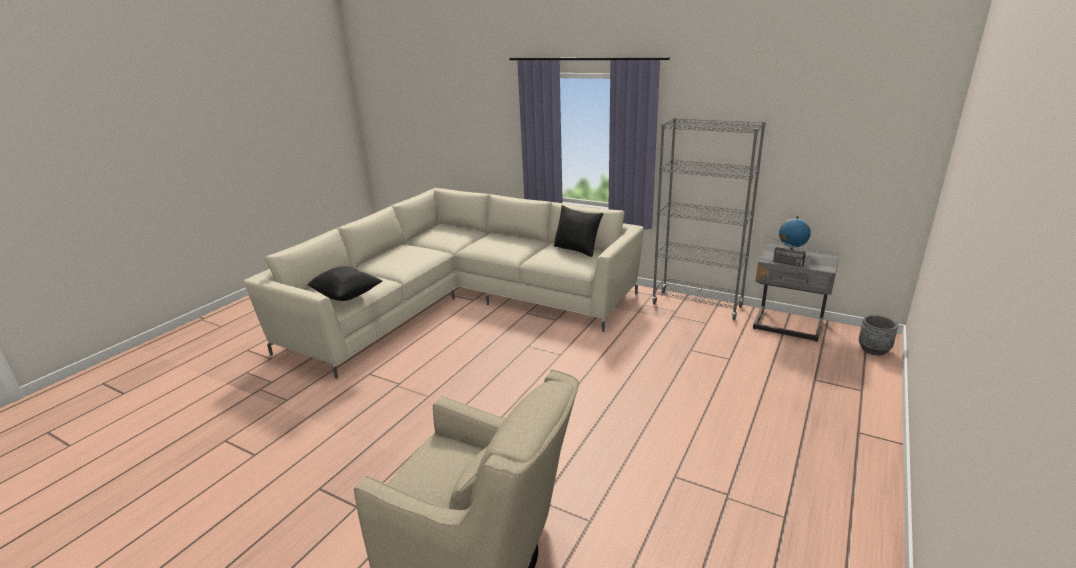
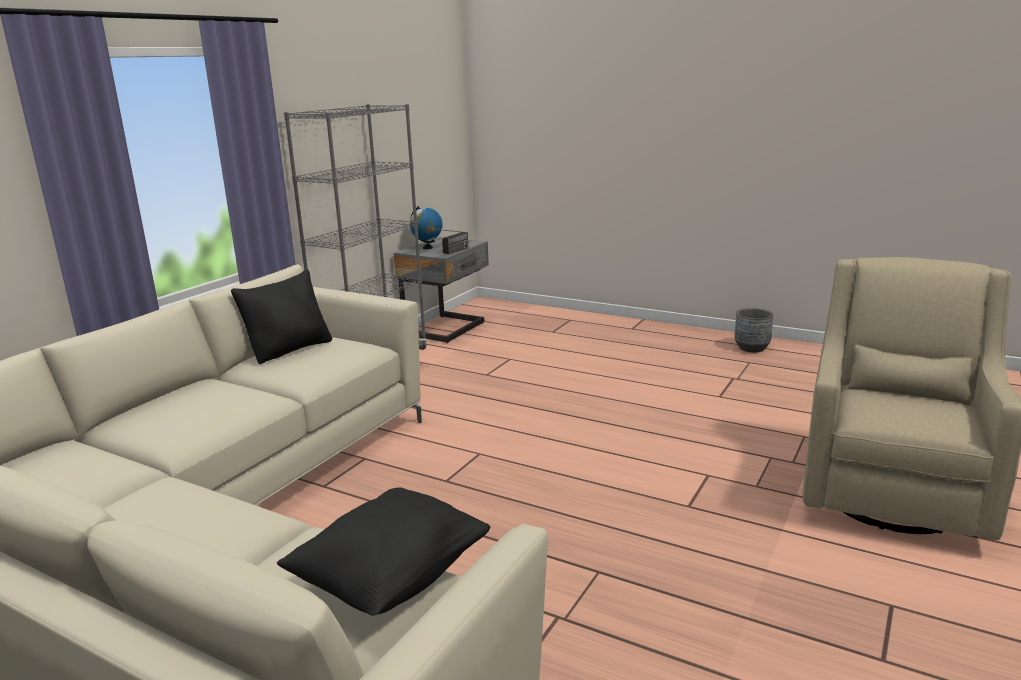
camera: 90 degrees left, 5 degrees down
(873, 349) = (503, 307): grey planter -> grey planter (751, 348)

